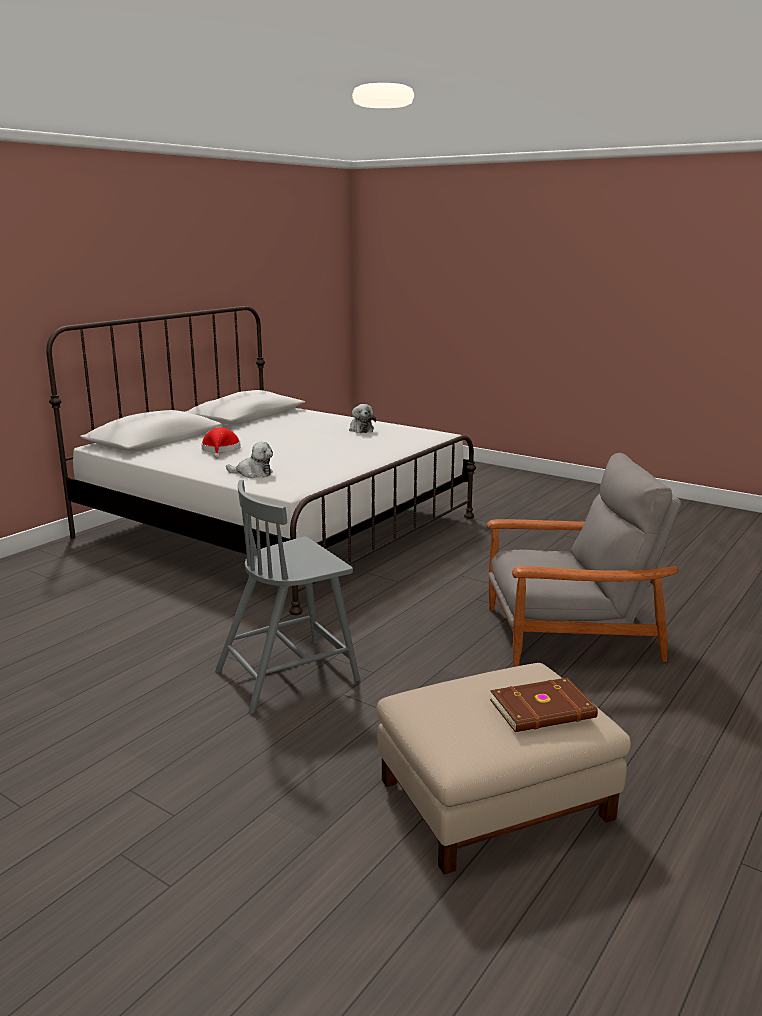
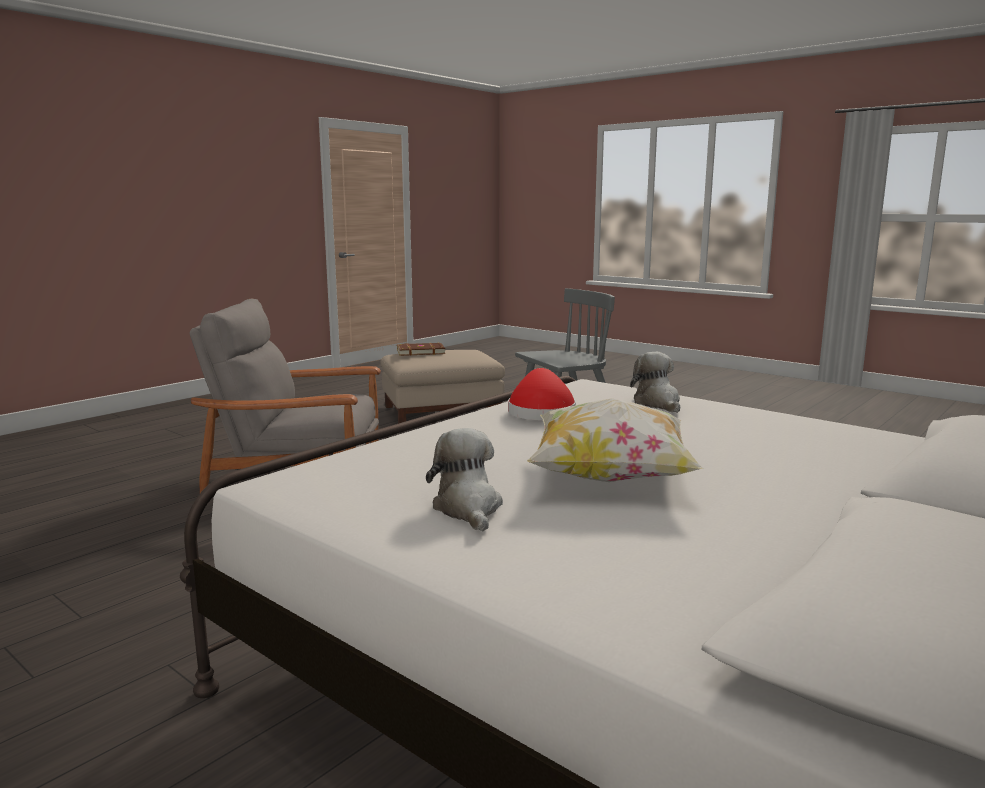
camera: 175 degrees left, 5 degrees down
(221, 450) = (771, 449): red hat -> red hat (540, 412)
(253, 473) = (658, 403): plush toy -> plush toy turned 60 degrees clockwise
(305, 438) = (610, 477): none -> pillow

